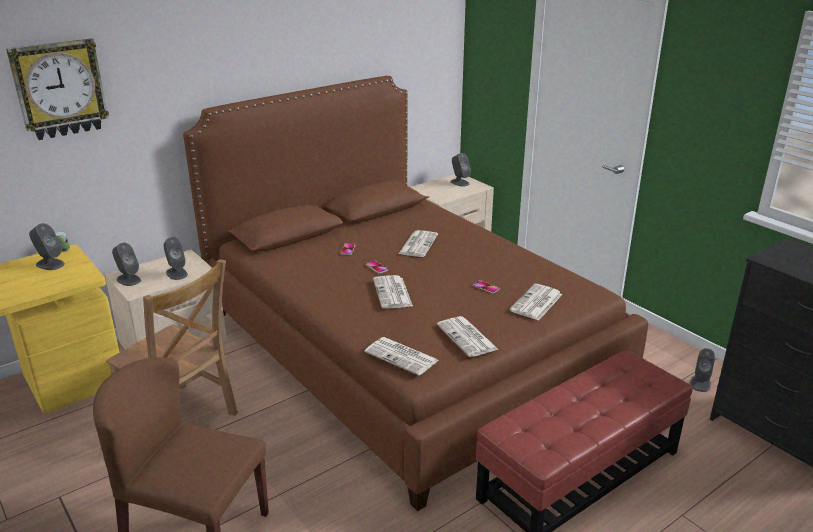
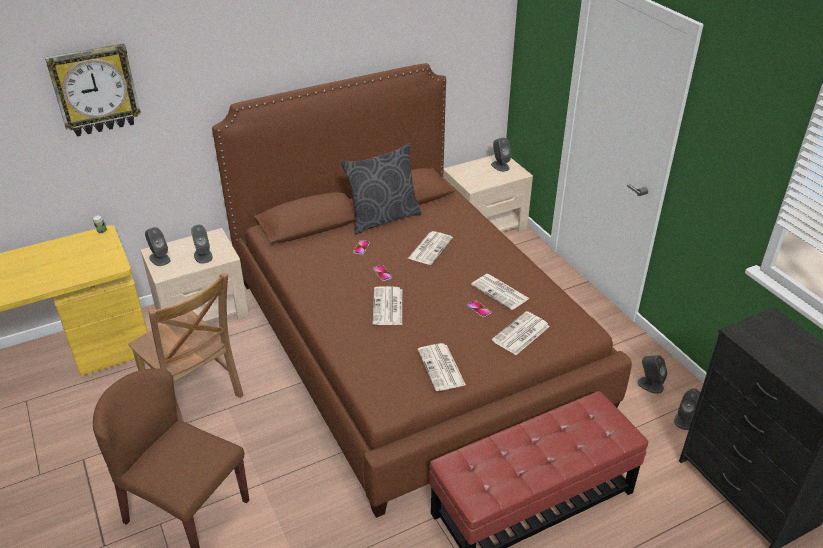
camera: 10 degrees right, 10 degrees up
(50, 264) = (87, 247): grey speaker -> grey speaker (650, 385)
(362, 225) = (383, 218): none -> grey pillow
(402, 356) = (376, 382): newspaper -> newspaper (501, 292)

